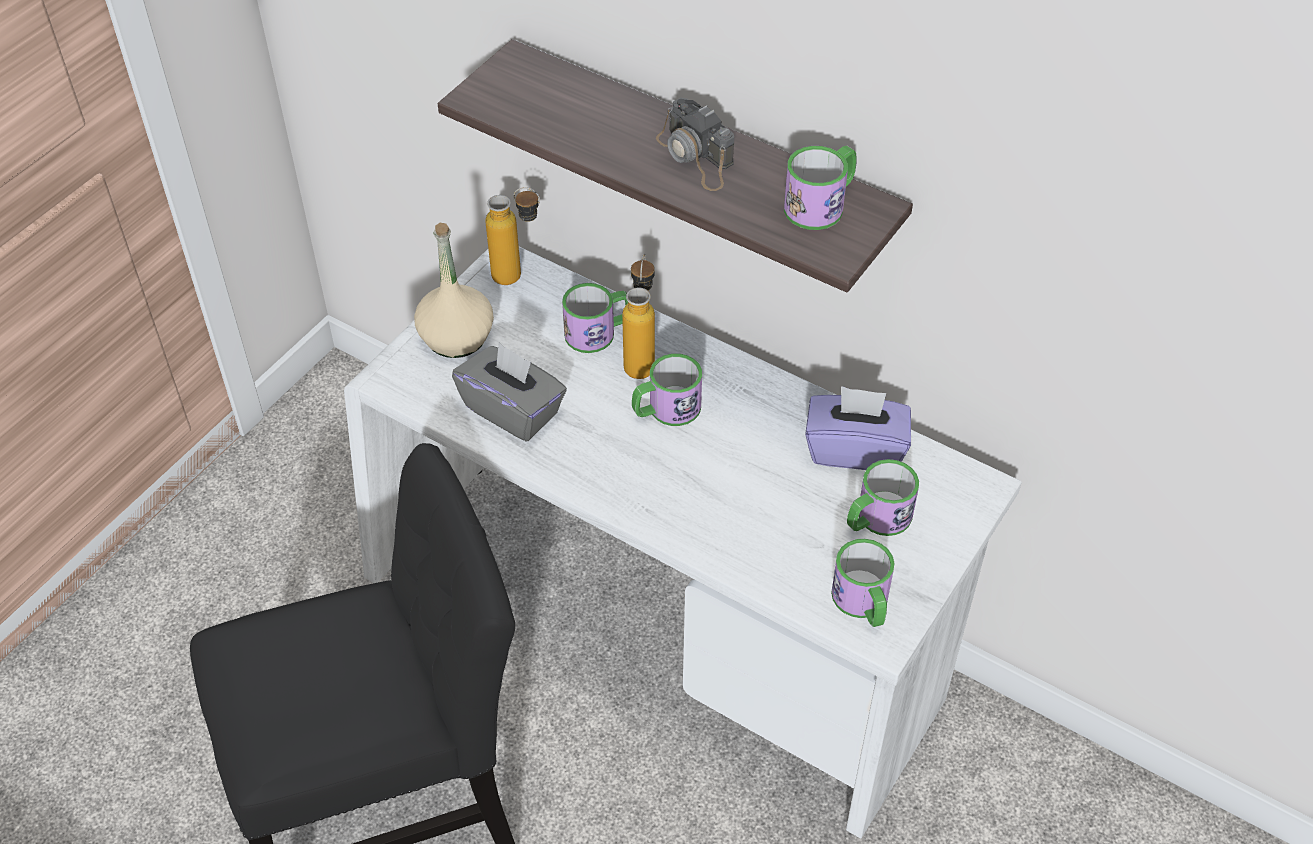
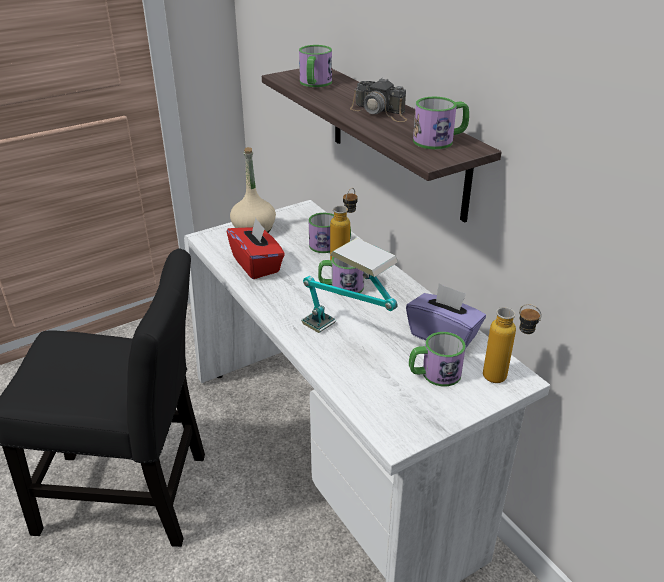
camera: 25 degrees right, 15 degrees down
(513, 410) = (257, 265): grey tissue box -> red tissue box
(518, 277) = (305, 215): bottle -> bottle (504, 380)
(696, 157) = (380, 112): camera -> camera turned 45 degrees counterclockwise
(733, 504) = (347, 340): none -> table lamp
(863, 603) = (394, 416): mug -> mug (314, 84)

